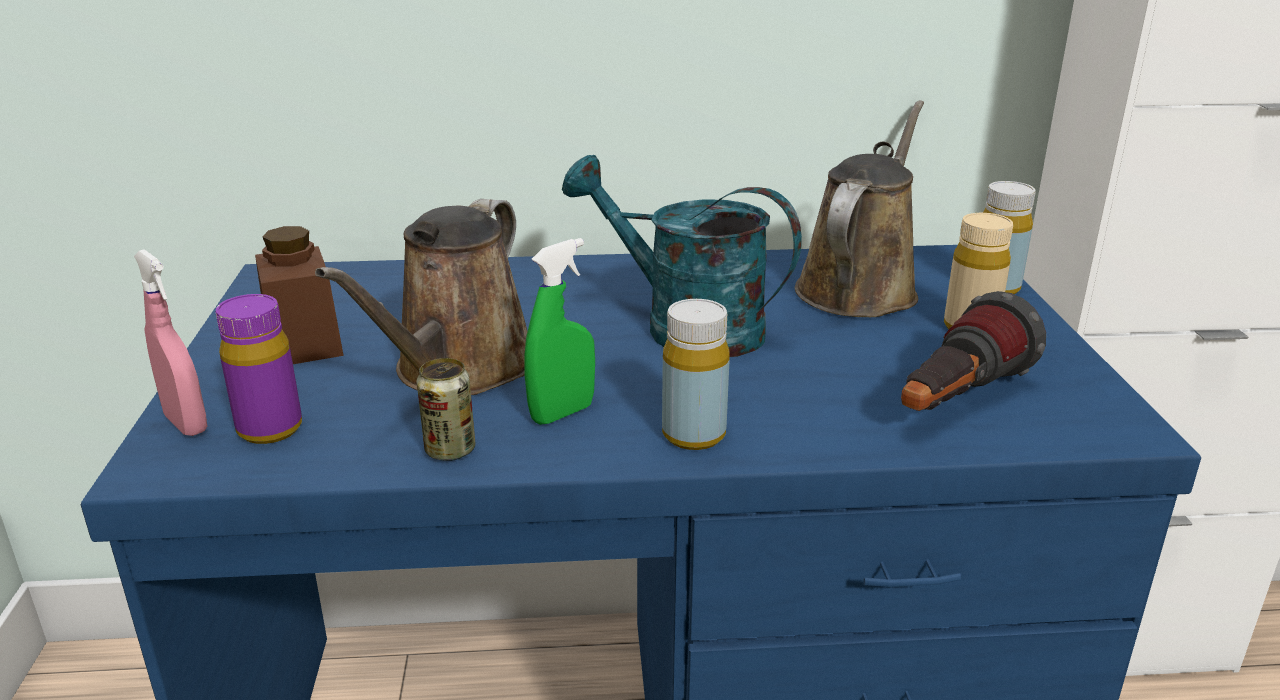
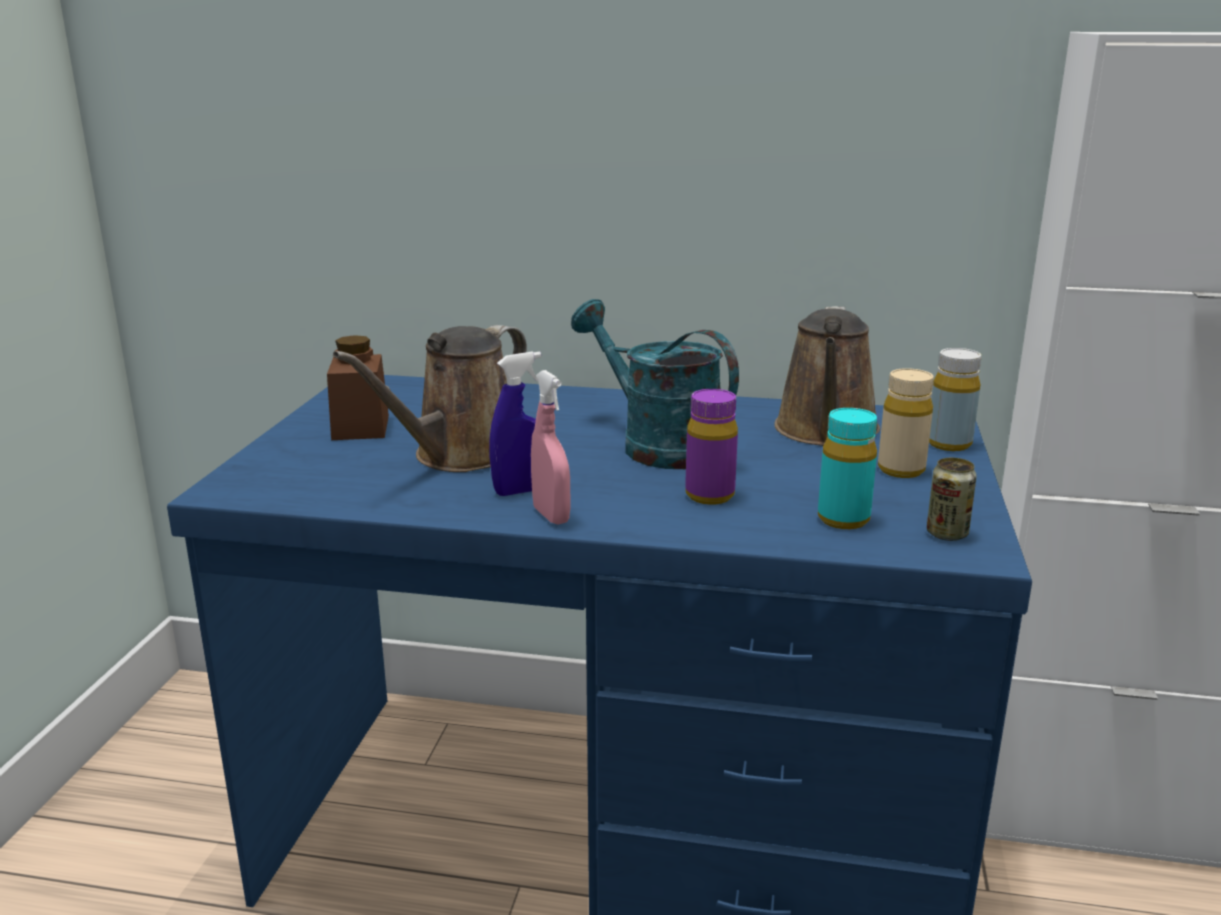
camera: 15 degrees right, 5 degrees down
(186, 424) = (254, 468): pink spray bottle -> pink spray bottle (551, 516)
(270, 429) = (309, 477): purple bottle -> purple bottle (709, 495)
(450, 450) = (425, 504): can -> can (946, 534)
(562, 413) = (521, 491): green spray bottle -> blue spray bottle
(693, 435) = (612, 515): yellow bottle -> none
(860, 287) = (826, 432): brown watering can -> brown watering can turned 150 degrees clockwise
(956, 403) = (843, 519): flashlight -> turquoise bottle

